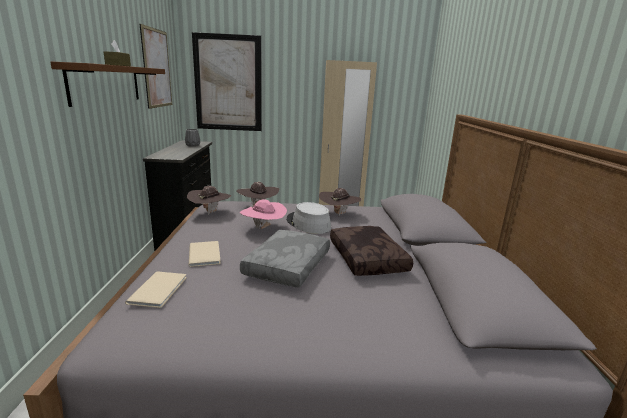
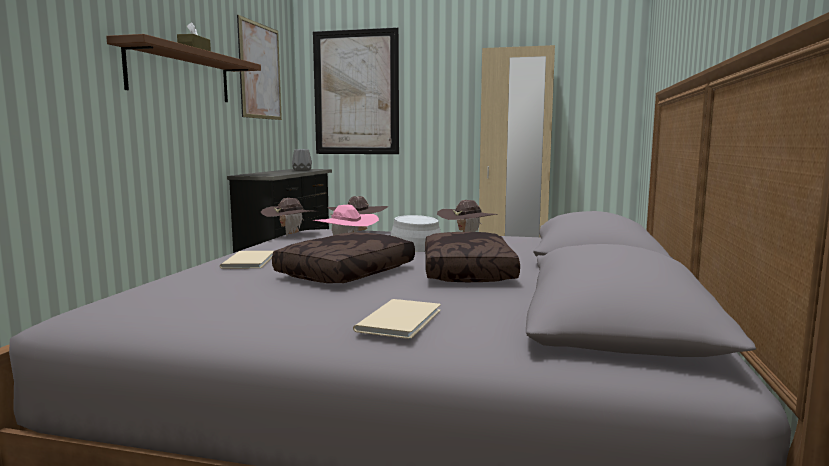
camera: 15 degrees right, 10 degrees down
(160, 289) = (169, 281): beige book -> beige book (403, 319)
(289, 267) = (347, 273): grey pillow -> brown pillow

